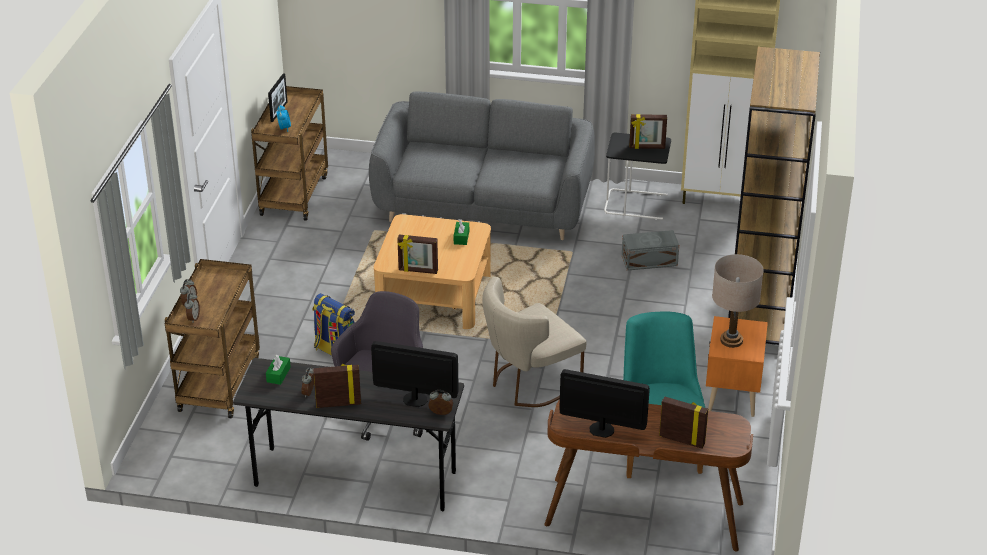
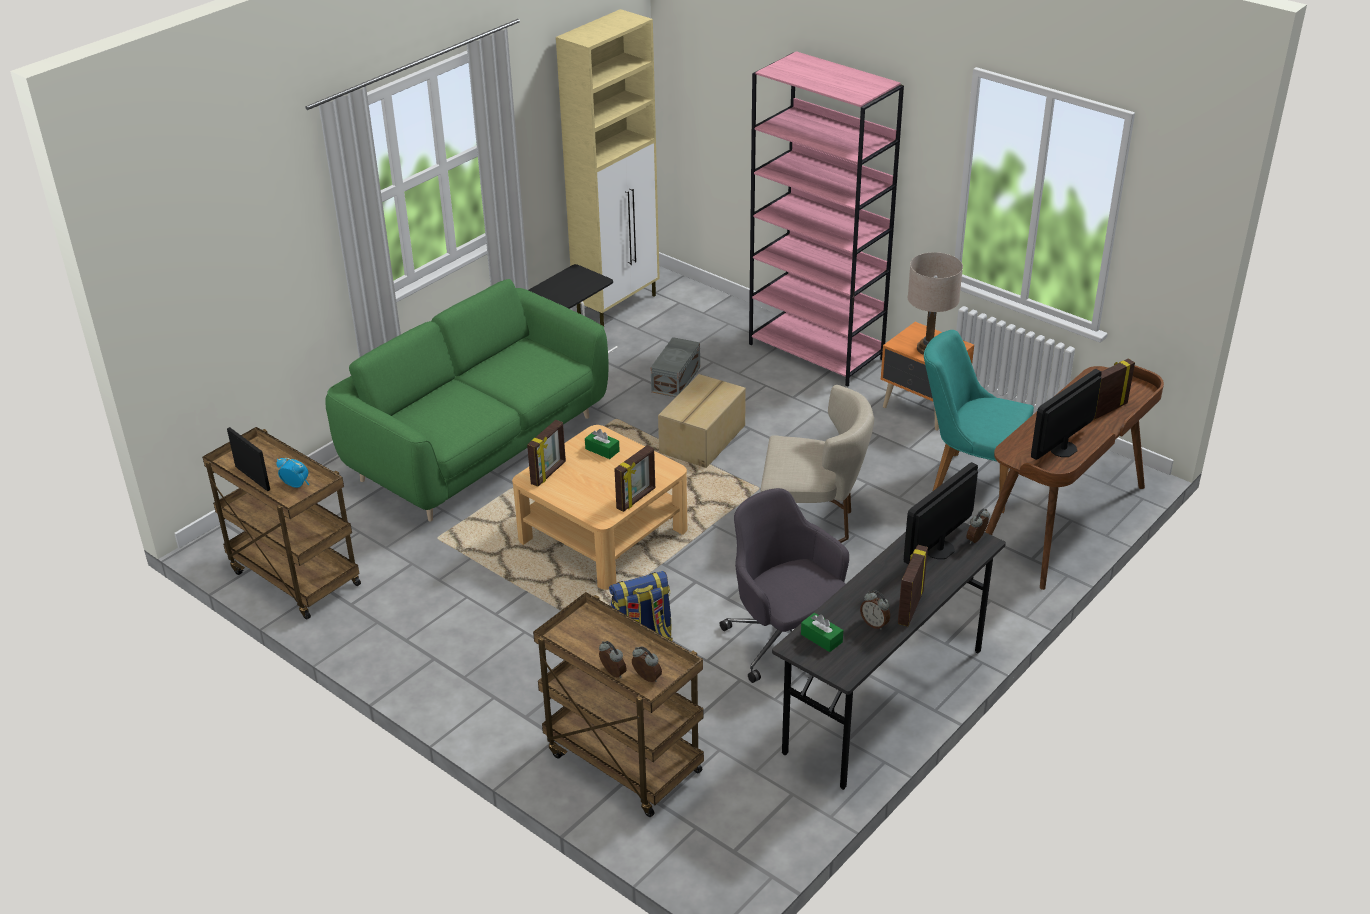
camera: 60 degrees left, 0 degrees up
(484, 208) = (477, 447): grey sofa -> green sofa
(529, 384) = (812, 523): beige chair -> beige chair turned 75 degrees counterclockwise
(585, 299) = (703, 439): none -> cardboard box
(647, 147) = (577, 281): picture frame -> picture frame (549, 473)
(759, 315) = (817, 351): brown bookcase -> pink bookcase

